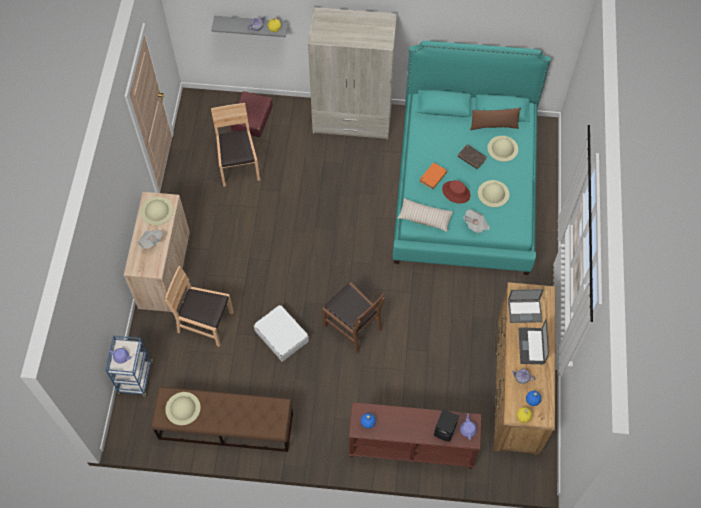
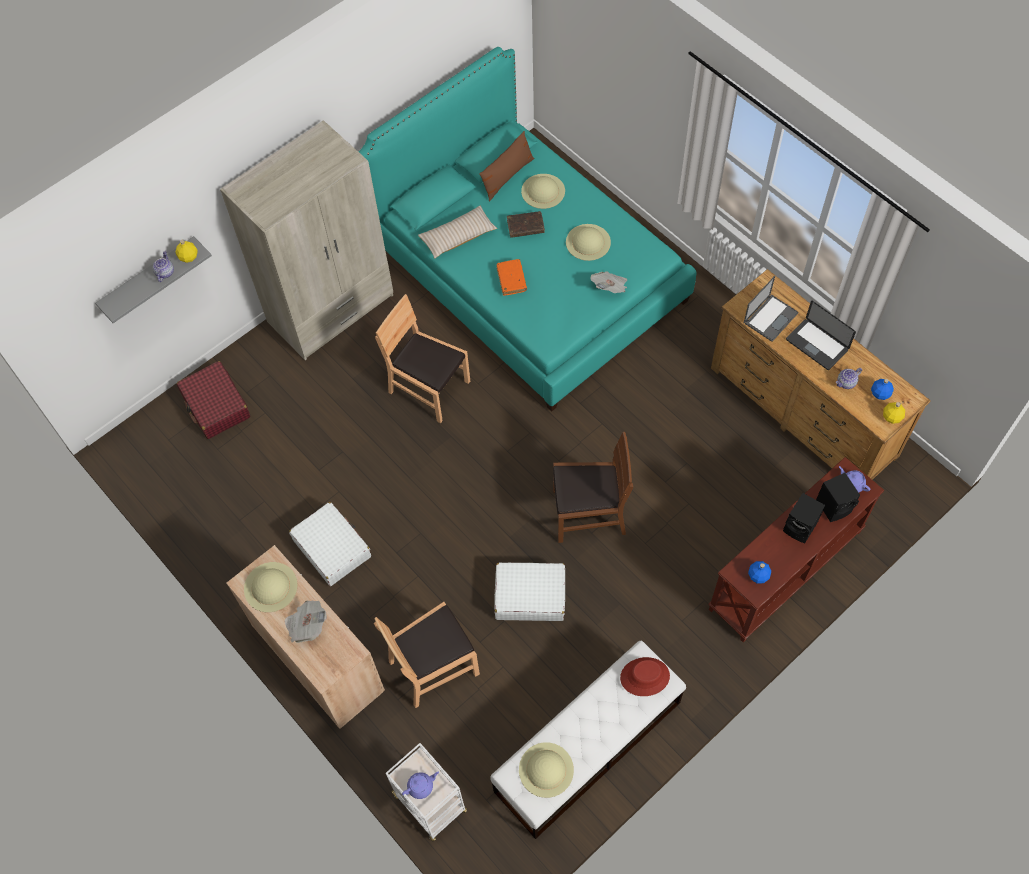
camera: 45 degrees left, 0 degrees up
(136, 378) = (431, 804): blue cart -> white cart
(225, 229) = (332, 548): none -> white suitcase
(225, 426) = (587, 747): brown bench -> white bench
(238, 166) = (264, 468): brown chair -> brown chair (429, 388)
(416, 423) = (801, 527): none -> black speaker
(425, 218) = (552, 326): beige pillow -> beige pillow (458, 237)
(456, 192) = (552, 273): red hat -> red hat (644, 676)

